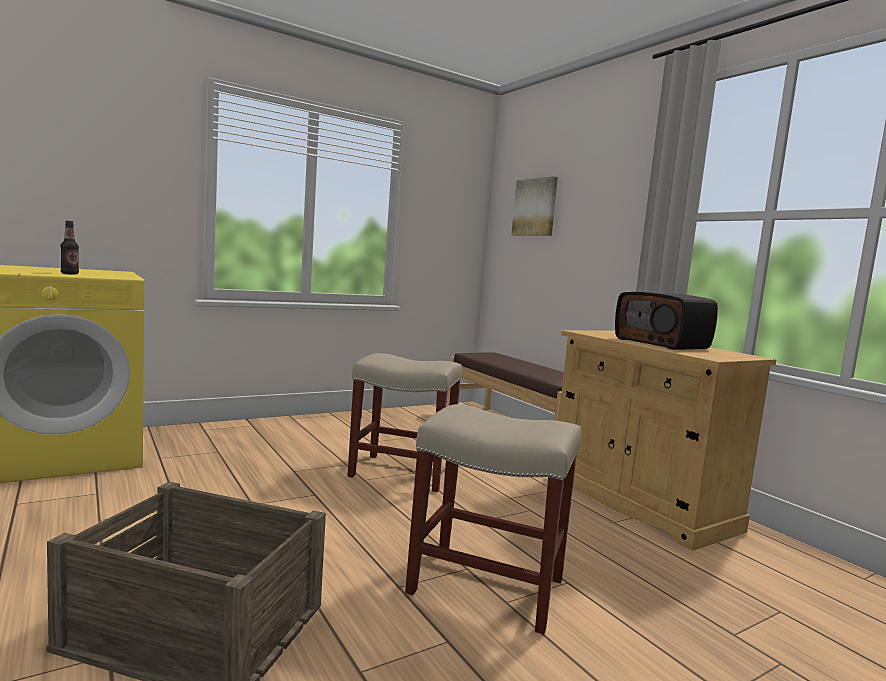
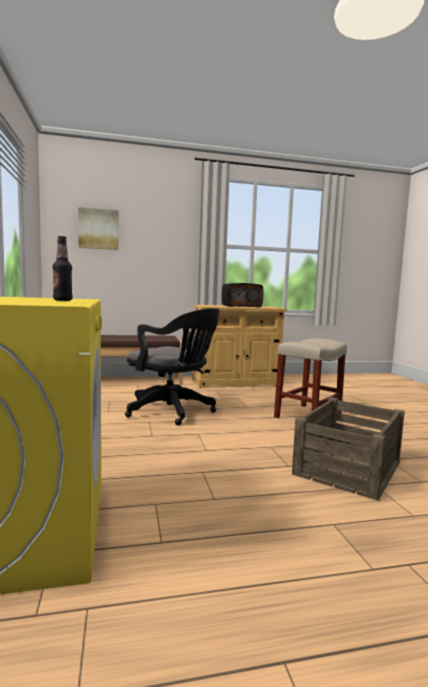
camera: 70 degrees left, 0 degrees up
(400, 472) = (173, 411): beige stool -> black office chair

